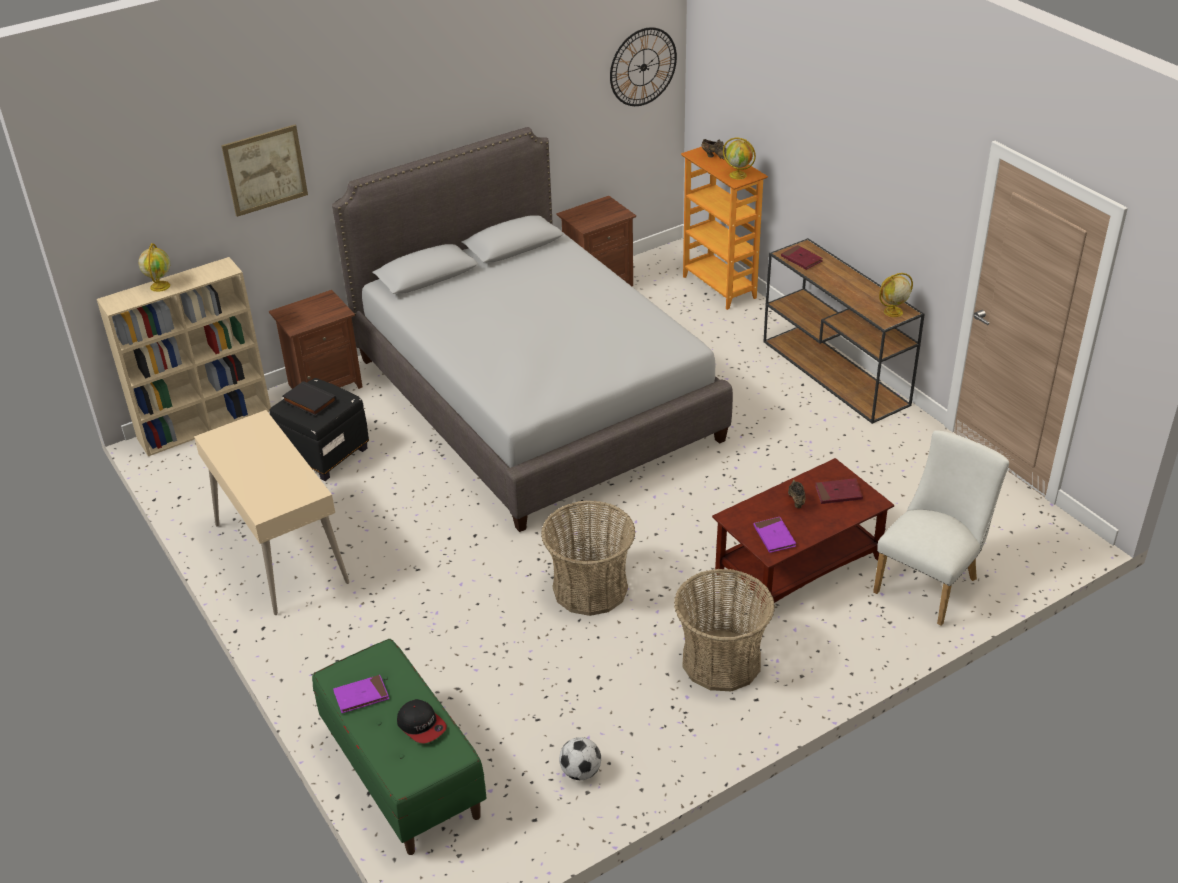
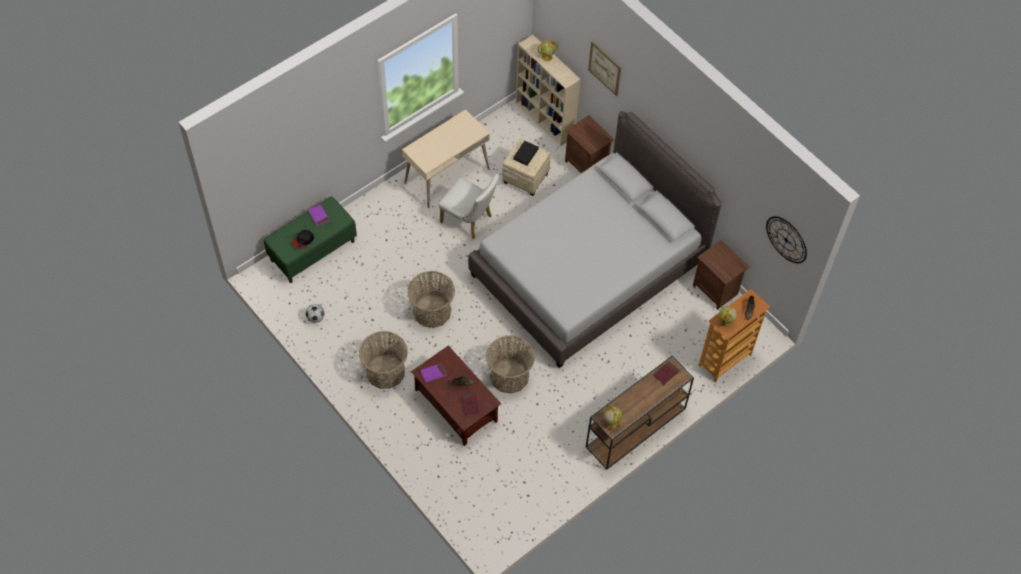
camera: 80 degrees right, 20 degrees up
(325, 455) = (525, 178): black ottoman -> beige ottoman
(737, 497) = (509, 376): none -> basket
(930, 582) = (448, 469): white chair -> white chair (469, 221)

